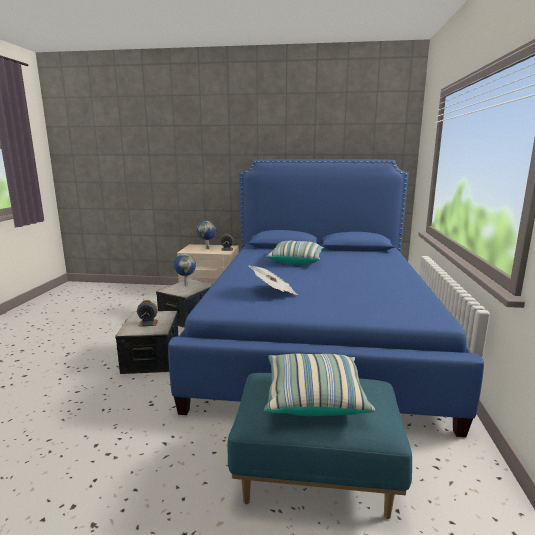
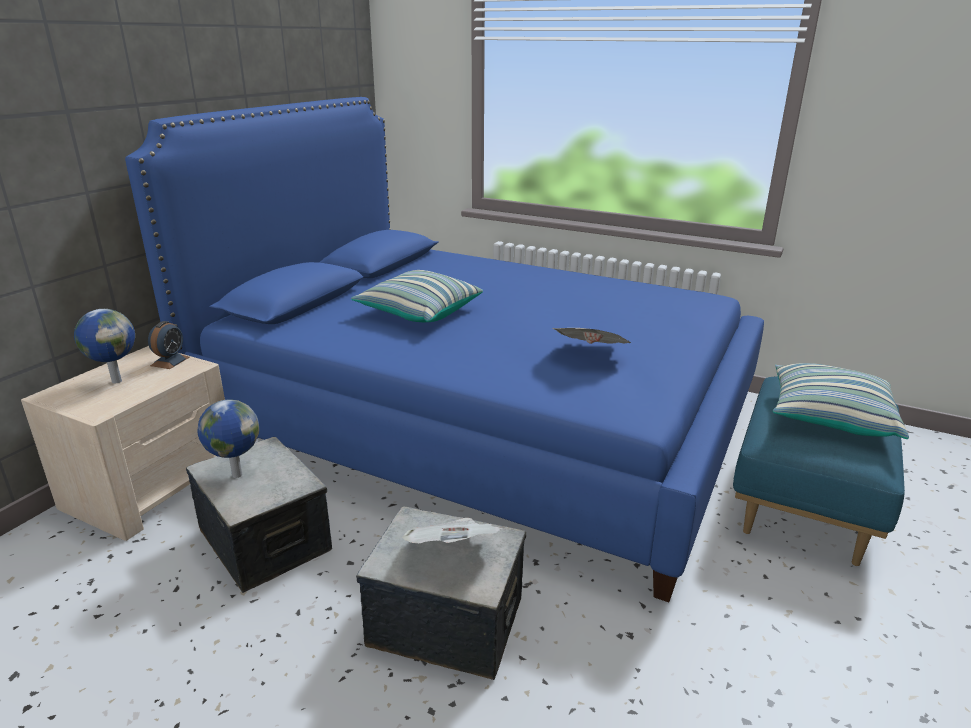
camera: 70 degrees left, 10 degrees up
(148, 323) = (453, 551): alarm clock -> newspaper

